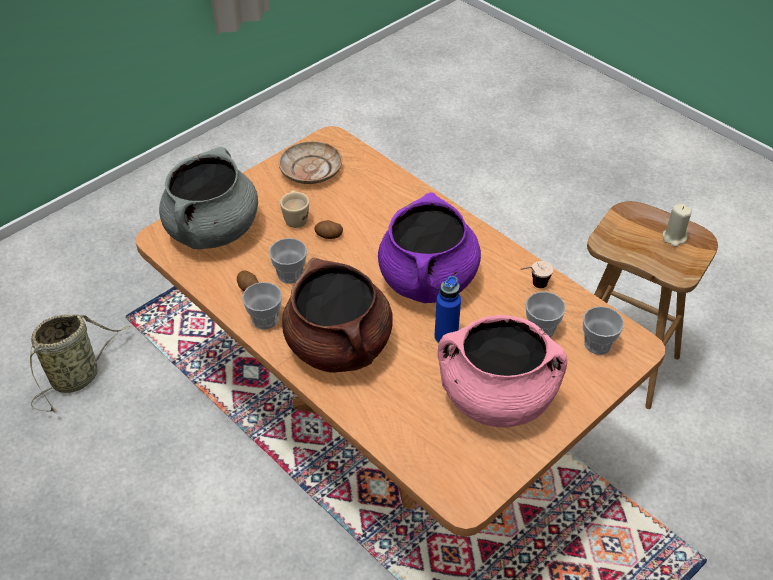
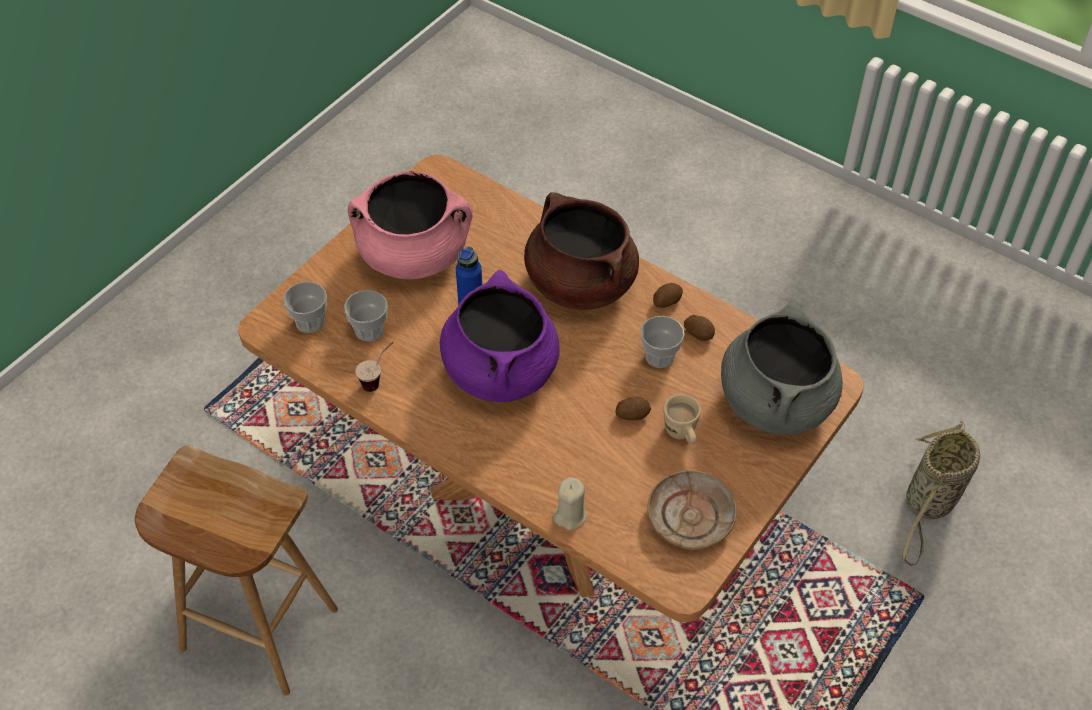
camera: 170 degrees right, 5 degrees up
(265, 319) = (666, 301): cup -> potato
(674, 237) = (190, 519): beige candle -> beige candle (570, 515)

